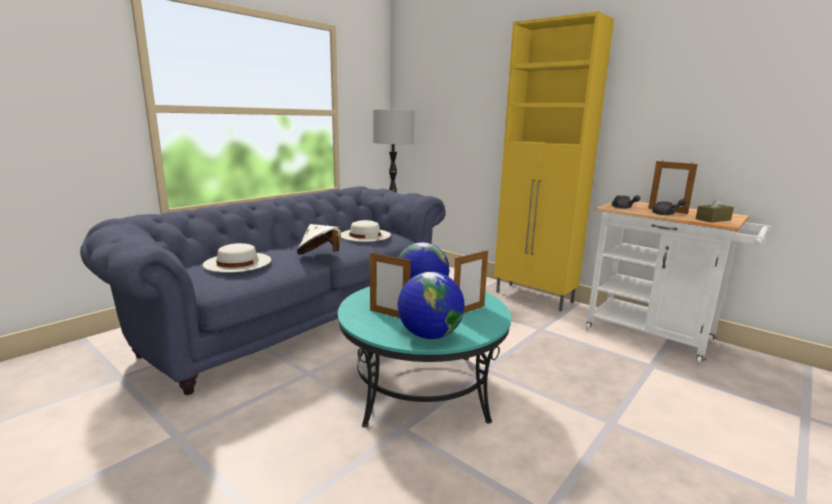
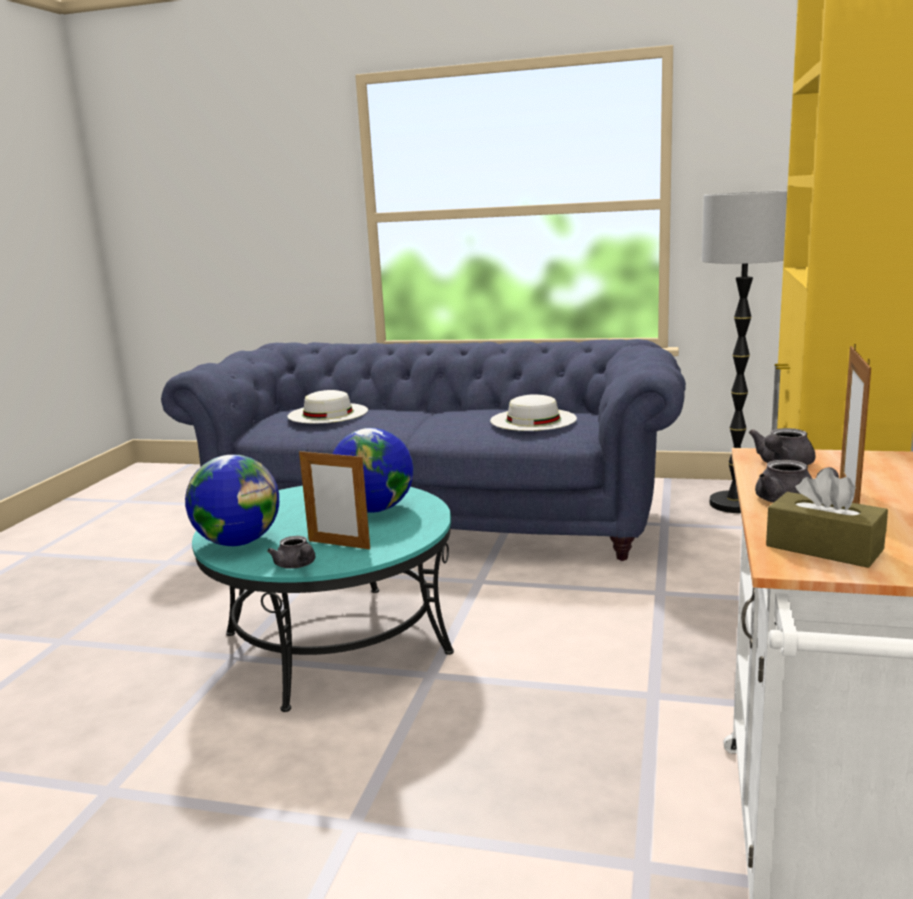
camera: 65 degrees right, 0 degrees up
(320, 255) = (407, 429): white hat -> none
(389, 315) = (285, 512): picture frame -> none
(490, 325) = (297, 565): none -> grey teapot

